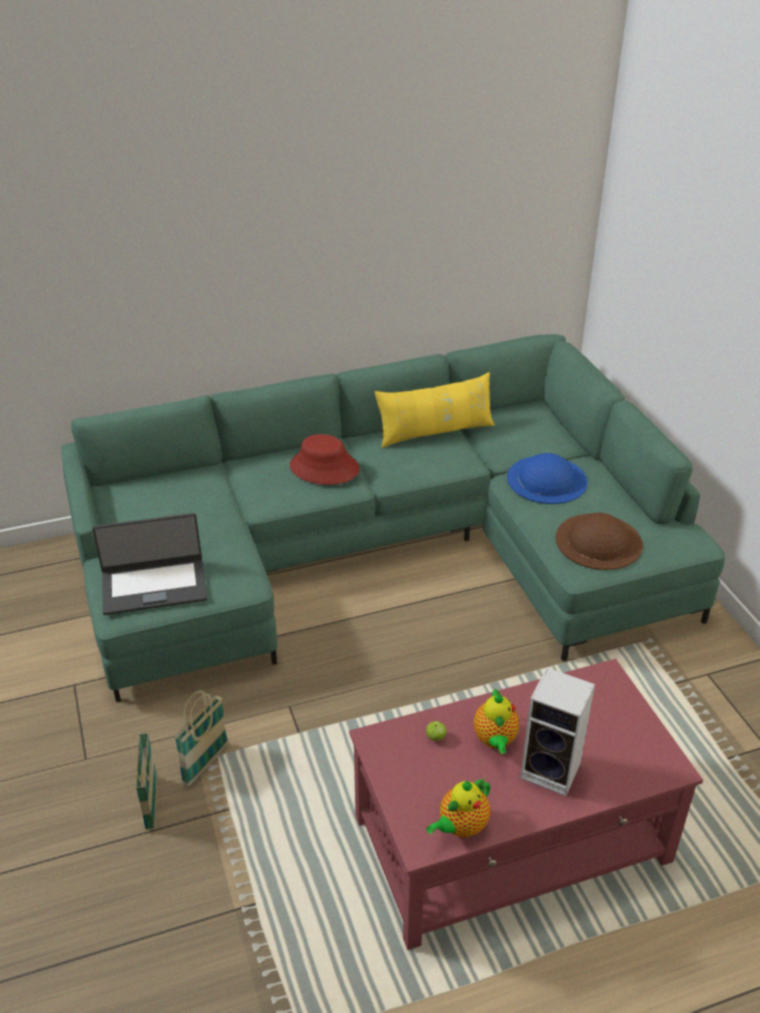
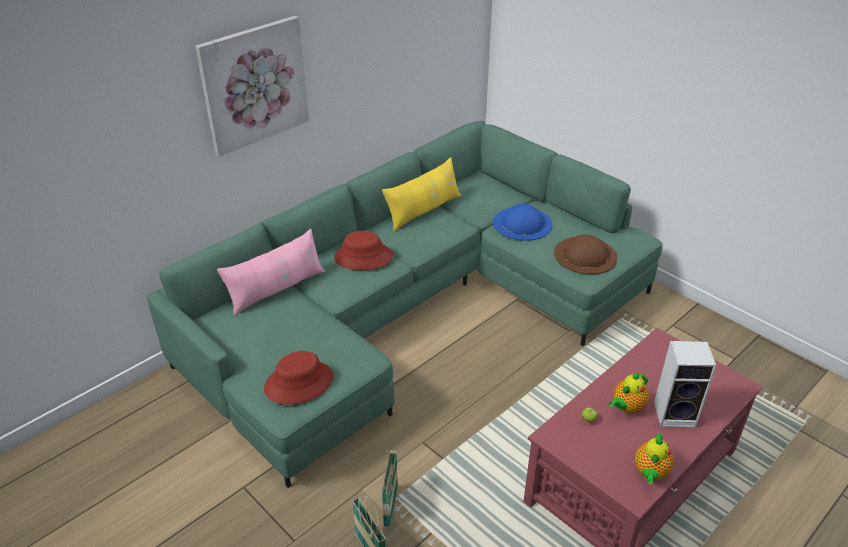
camera: 25 degrees left, 0 degrees up
(154, 586) = (299, 383): laptop -> red hat
(205, 478) = (277, 289): none -> pink pillow
(222, 231) = (254, 85): none -> picture
(495, 740) = (626, 407): teapot -> teapot turned 75 degrees clockwise

